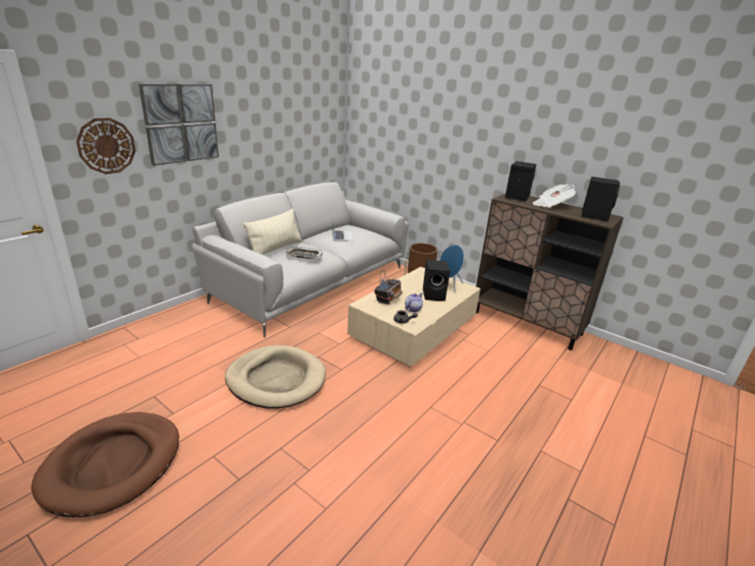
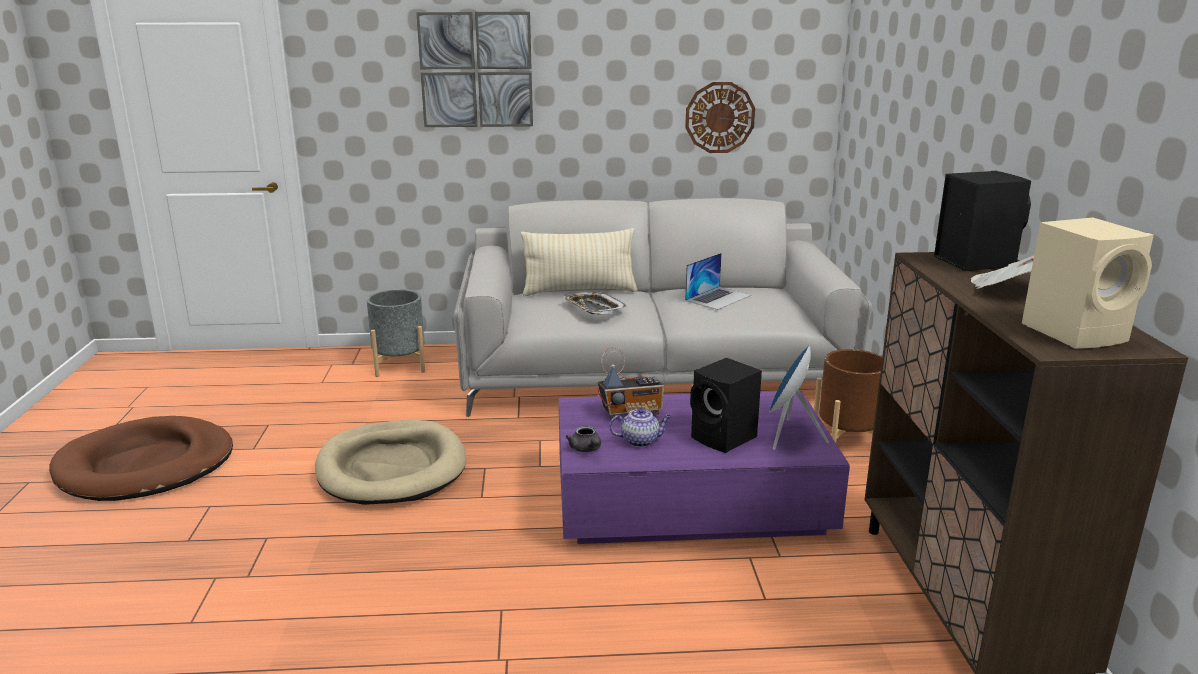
camera: 50 degrees right, 5 degrees down
(106, 146) = (365, 94): wall clock -> wall clock (719, 117)
(172, 327) = (399, 365): none -> grey planter
(414, 329) = (691, 501): beige coffee table -> purple coffee table
(594, 216) = (1077, 333): black speaker -> beige speaker

